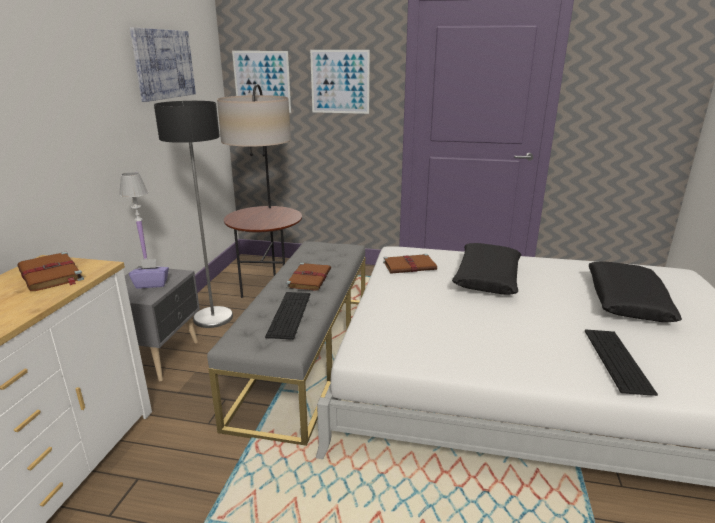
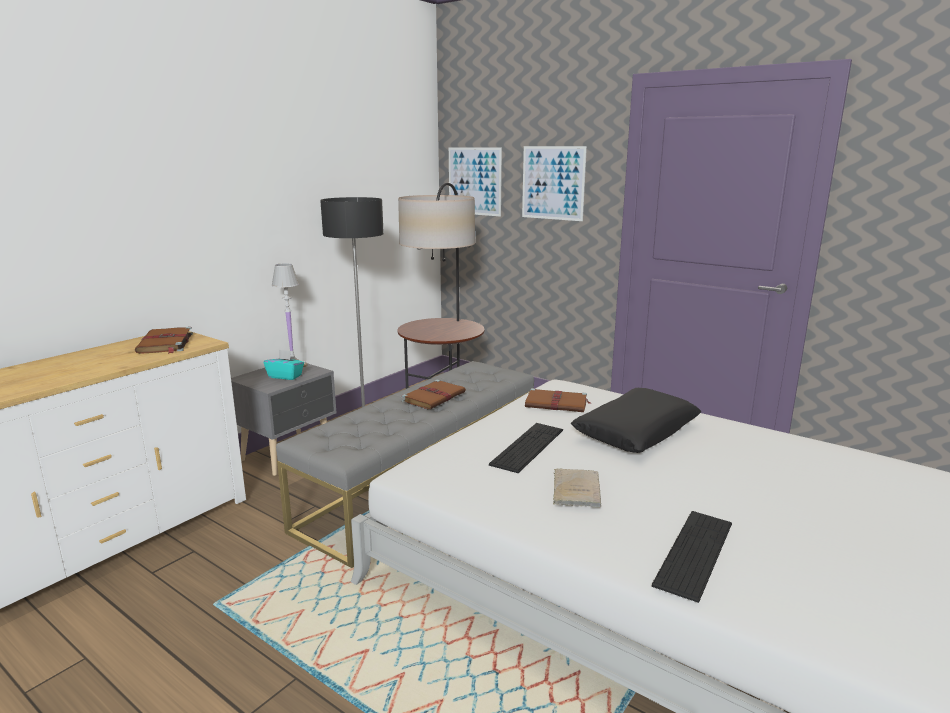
camera: 25 degrees right, 5 degrees down
(151, 284) = (285, 376): purple tissue box -> turquoise tissue box
(164, 64) = (354, 160): picture -> none
(289, 314) = (378, 426): keyboard -> keyboard (528, 447)
(496, 332) = (576, 489): none -> beige book
(626, 301) = (802, 494): black pillow -> none

